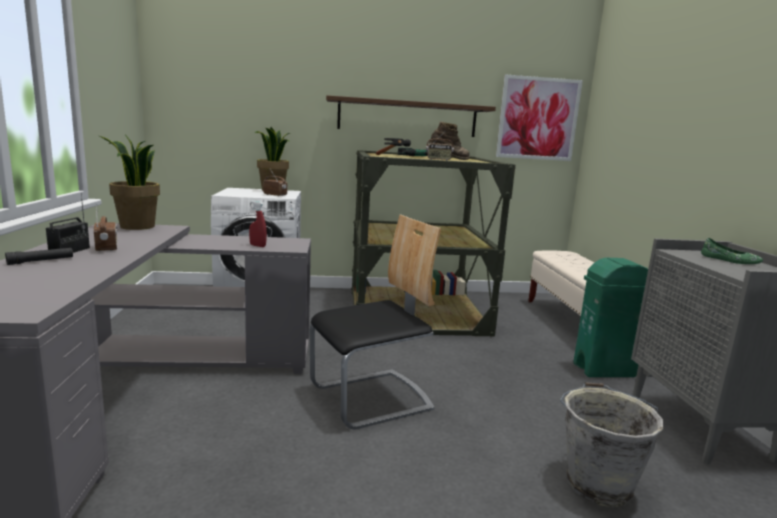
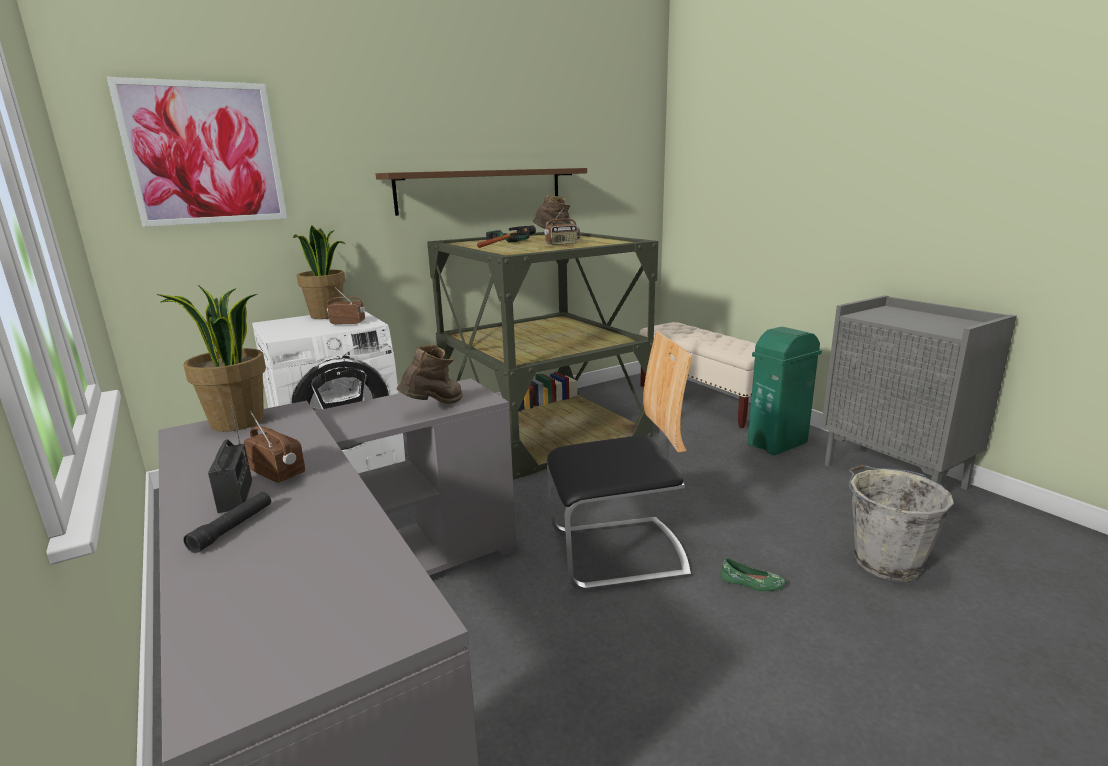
camera: 25 degrees left, 5 degrees up
(257, 246) = (435, 407): red spray bottle -> brown boot
(372, 398) = (618, 553): chair -> chair turned 45 degrees clockwise
(538, 119) = (620, 176): picture -> picture (204, 154)
(729, 260) = (908, 316): green shoe -> green shoe (752, 583)

